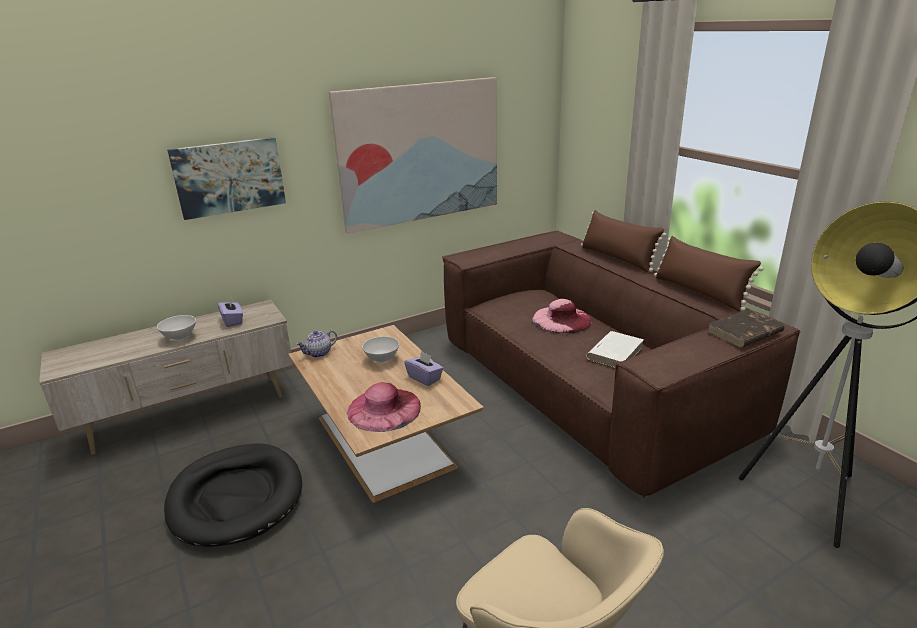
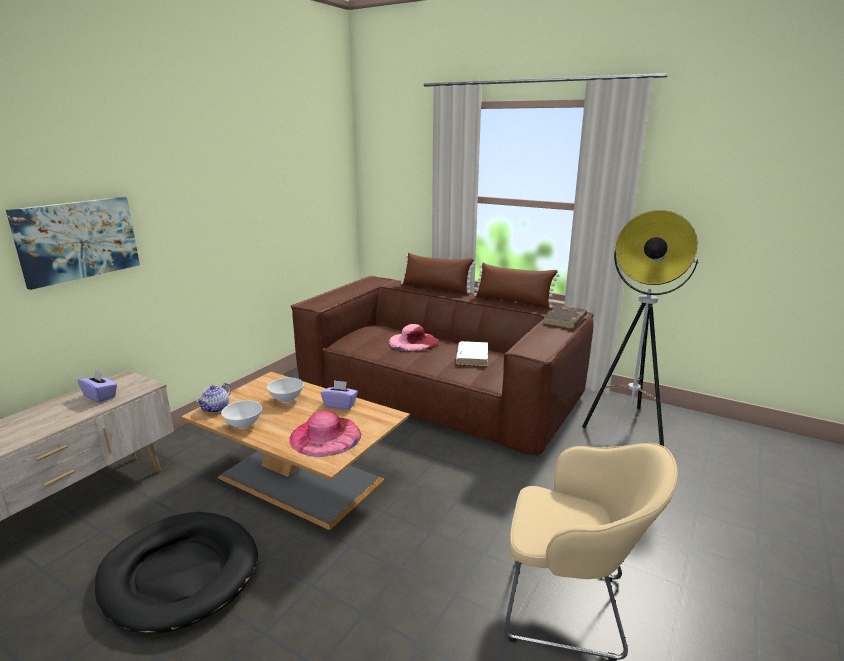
camera: 30 degrees left, 5 degrees down
(180, 338) = (46, 424): white bowl -> white bowl (244, 425)
(420, 153) = (255, 213): picture -> none

